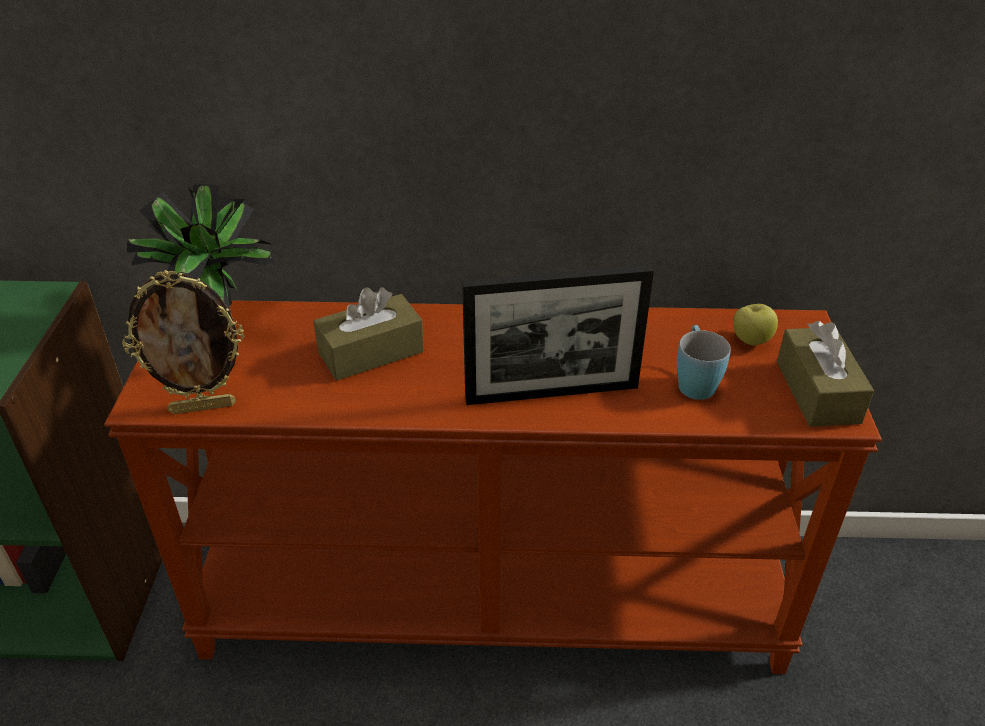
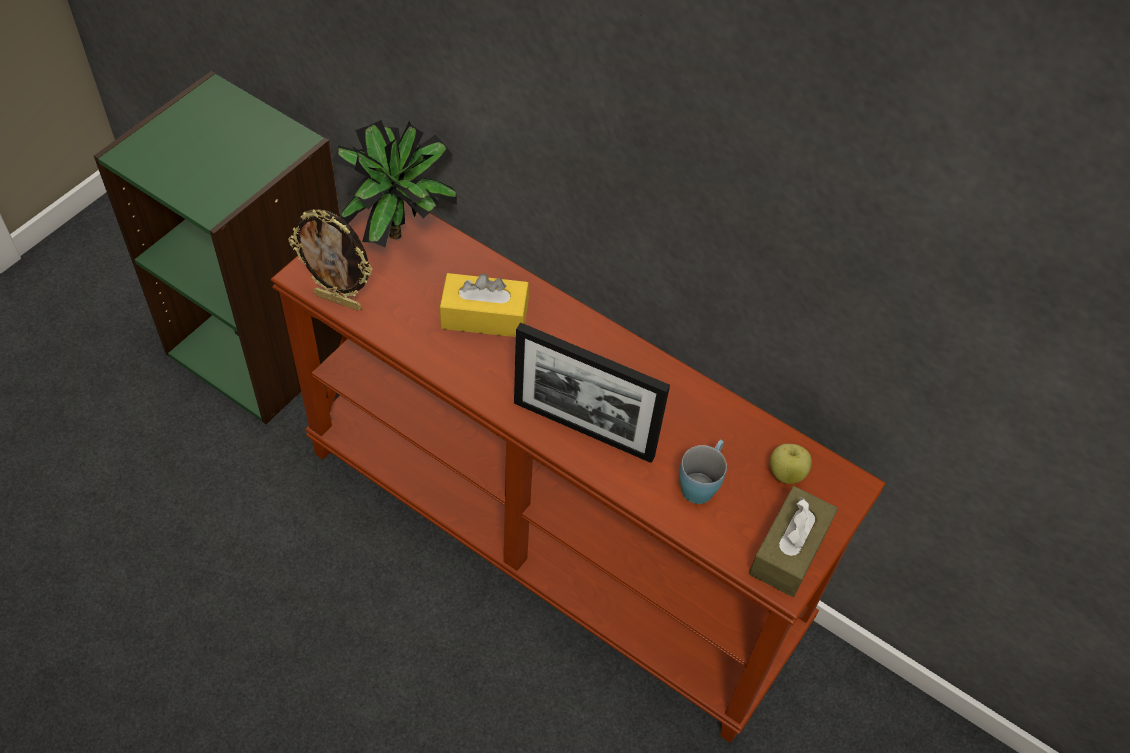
camera: 30 degrees right, 15 degrees up
(371, 352) = (484, 316): brown tissue box -> yellow tissue box

